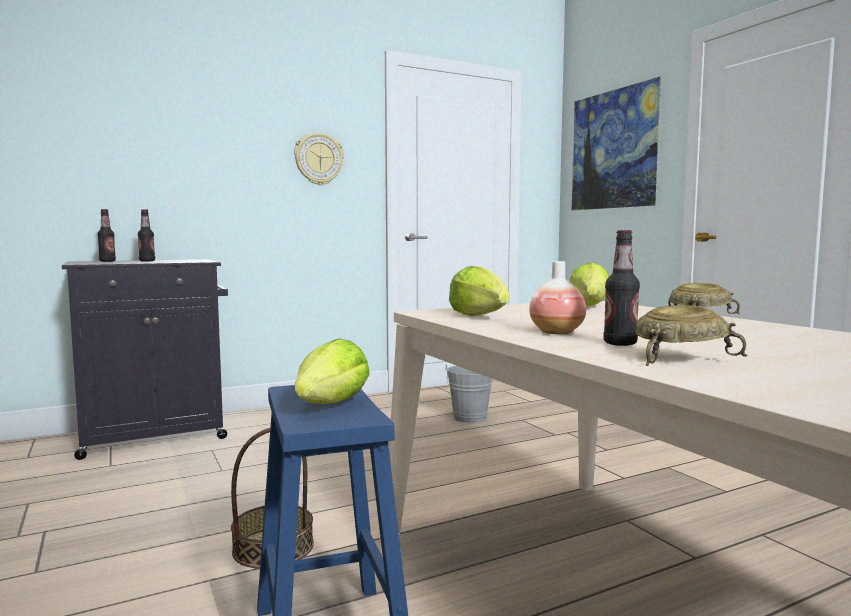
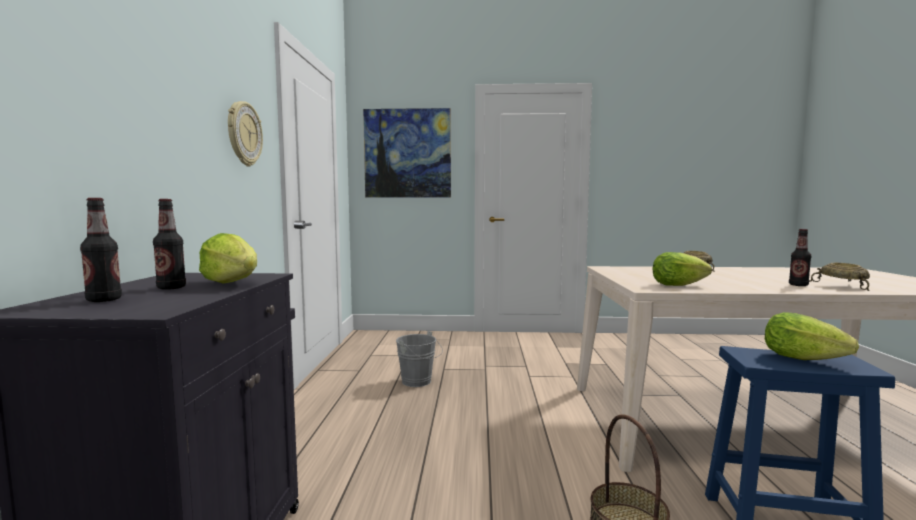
camera: 60 degrees left, 0 degrees up
(556, 332) = (757, 285): vase -> none
(590, 307) = (633, 270): lettuce -> lettuce (232, 283)

